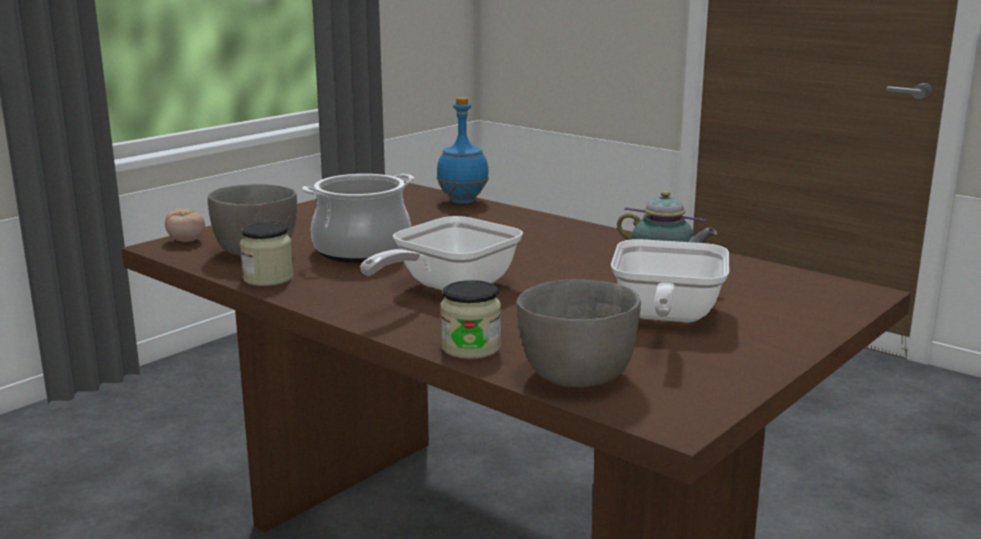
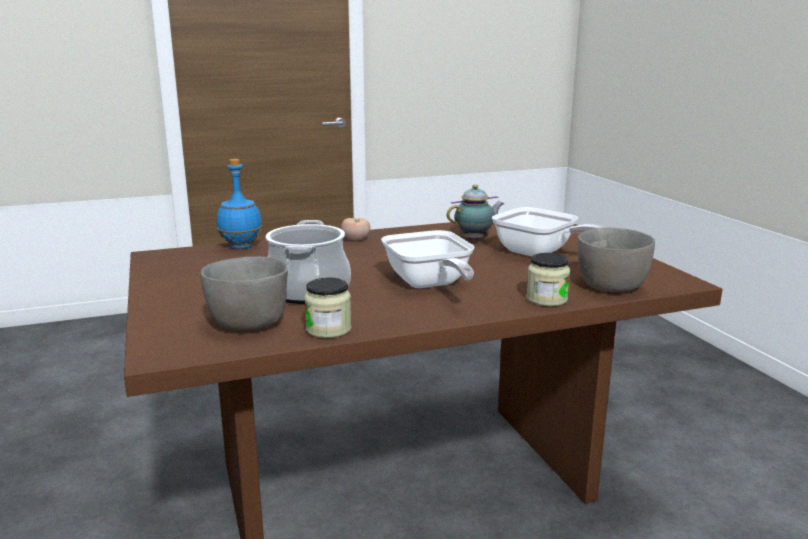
camera: 60 degrees left, 0 degrees up
(186, 241) = (162, 344): tomato -> tomato (356, 240)

